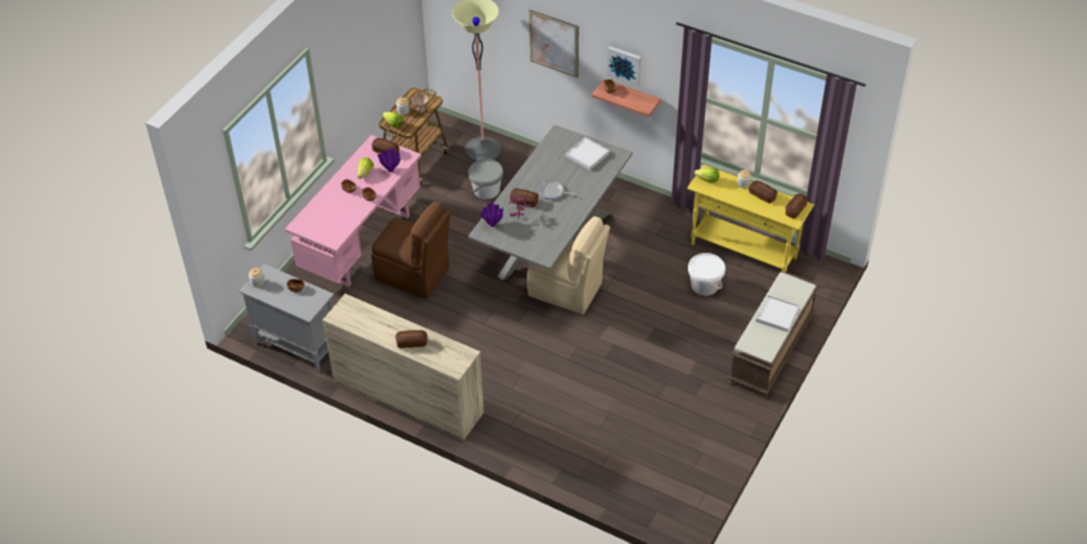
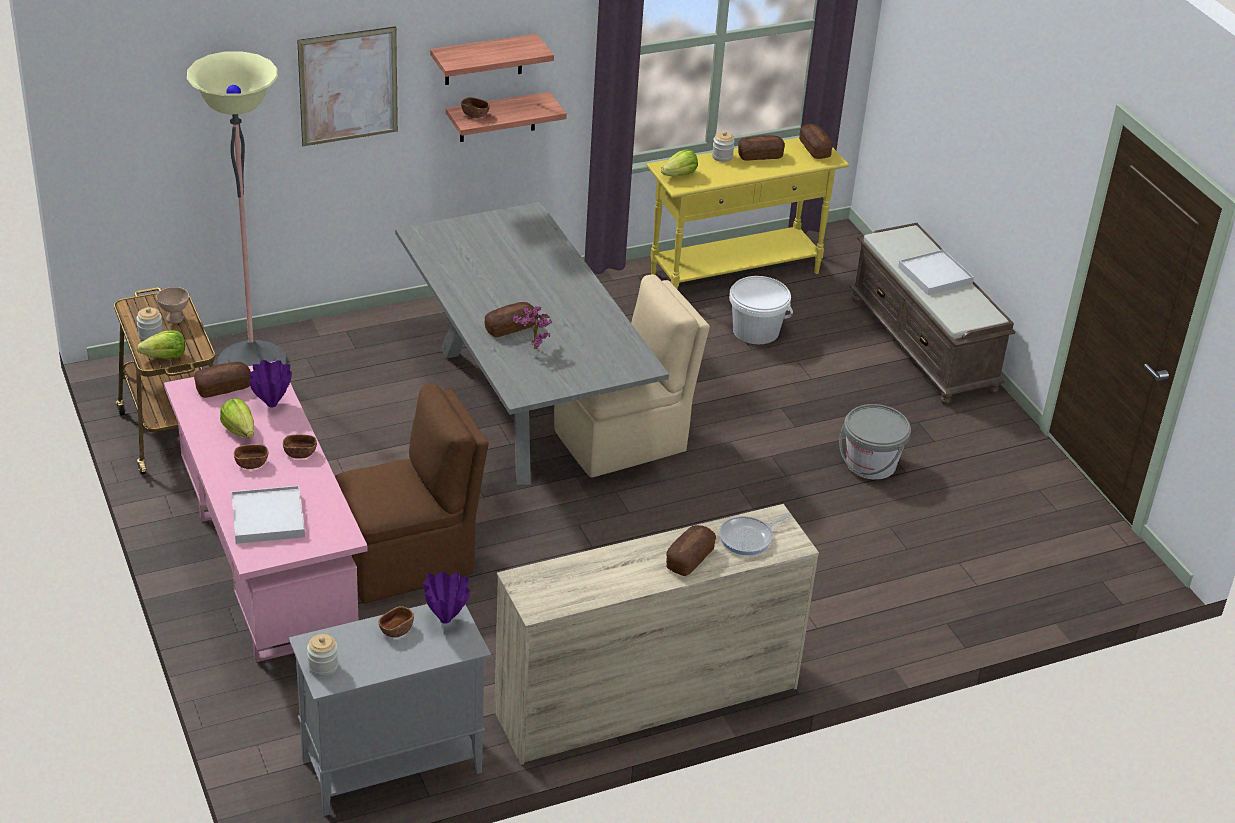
camera: 55 degrees left, 10 degrees down
(486, 190) = (334, 403): grey bucket -> grey bucket (870, 464)
(492, 225) = (519, 377): purple vase -> purple vase (446, 620)
(552, 192) = (525, 296): frying pan -> frying pan (748, 538)
(587, 155) = (495, 235): white tray -> white tray (268, 518)
(624, 64) = (483, 60): picture -> shelf

